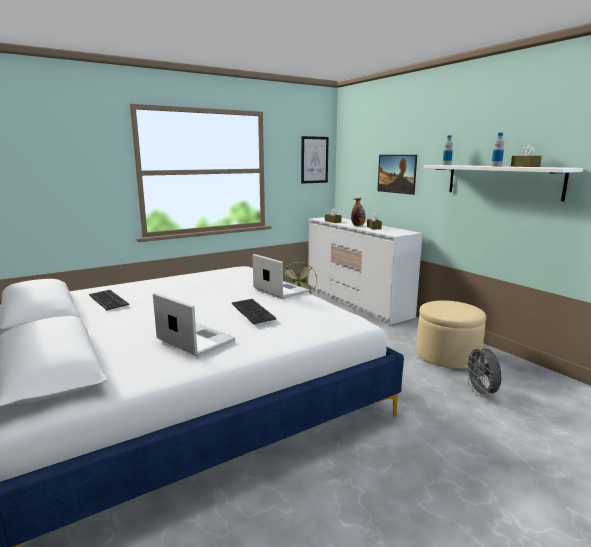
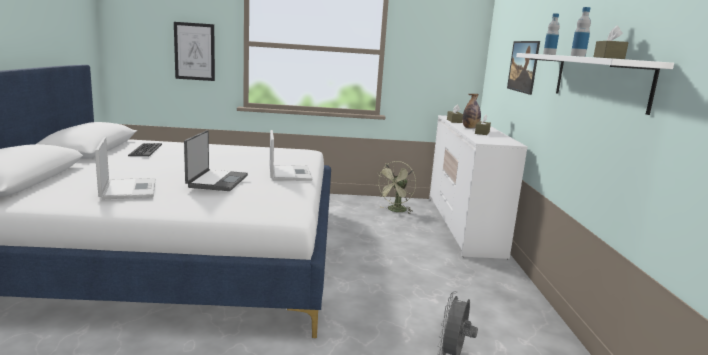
camera: 30 degrees right, 0 degrees up
(252, 311) = (216, 181): keyboard -> laptop
(314, 160) = (455, 45): picture -> picture (194, 51)
(447, 356) = (478, 308): beige ottoman -> none

